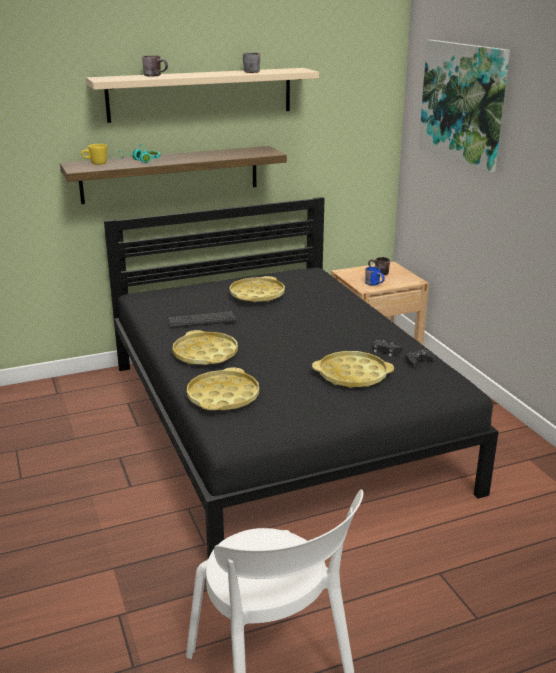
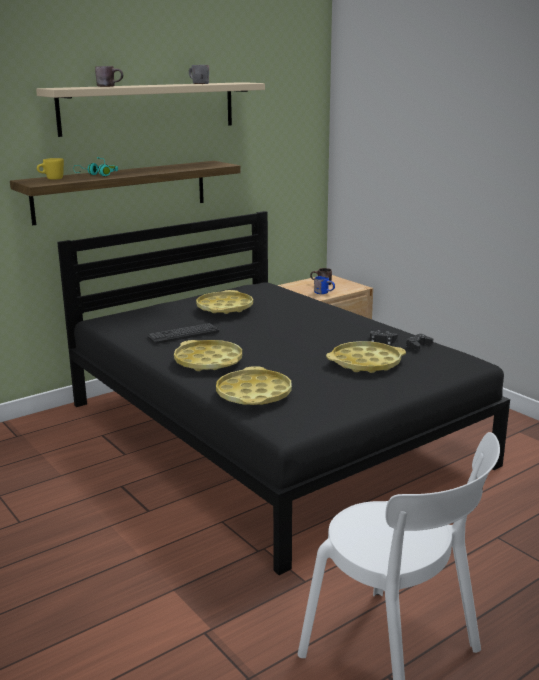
camera: 15 degrees left, 5 degrees down
(463, 103) = (402, 109): picture -> none

